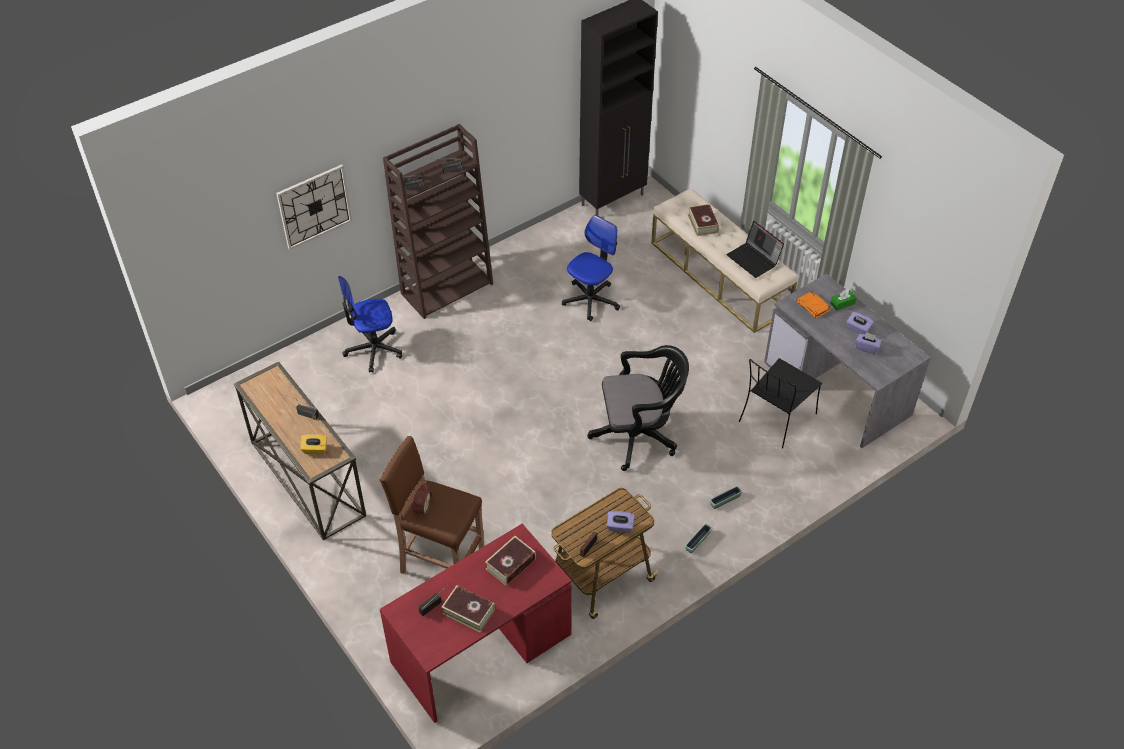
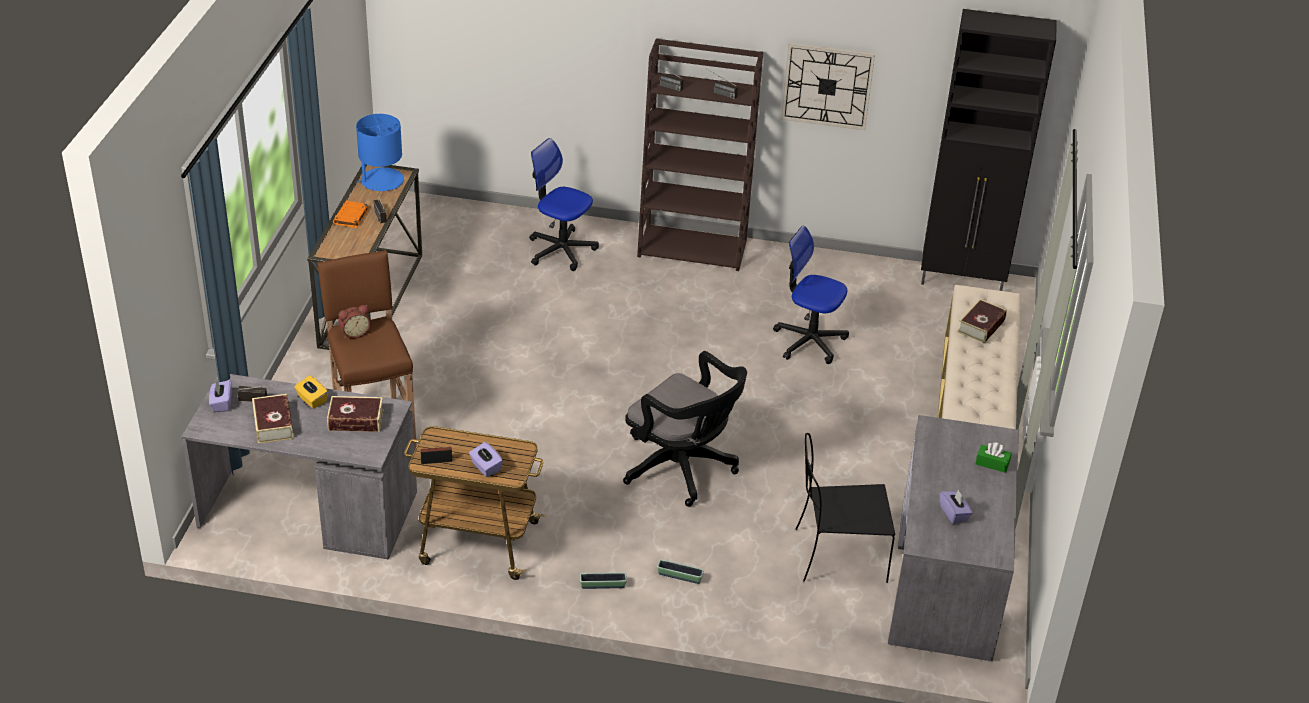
camera: 45 degrees right, 10 degrees down
(268, 389) = (381, 181): none -> blue table lamp
(314, 206) = (564, 52): wall clock -> wall clock (827, 86)
(315, 449) = (347, 241): yellow tissue box -> yellow tissue box (311, 400)
(481, 649) = (306, 510): red desk -> grey desk
(591, 300) = (809, 341): office chair -> office chair turned 150 degrees counterclockwise
(754, 260) = (985, 387): laptop -> none
(813, 306) = (955, 444): orange book -> orange book (351, 217)
(858, 328) = (972, 493): purple tissue box -> purple tissue box (221, 403)

